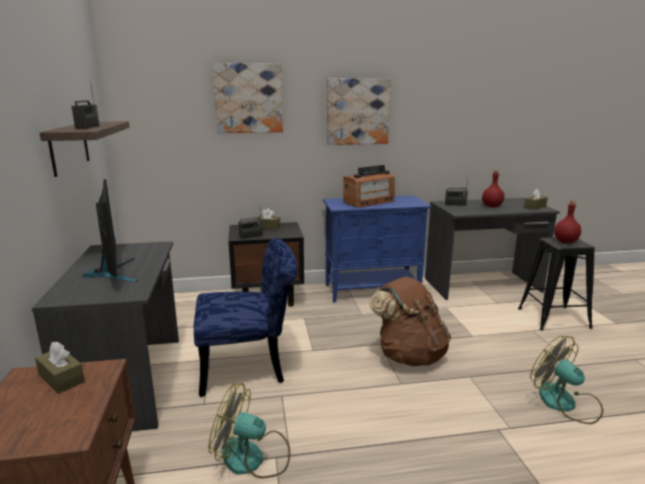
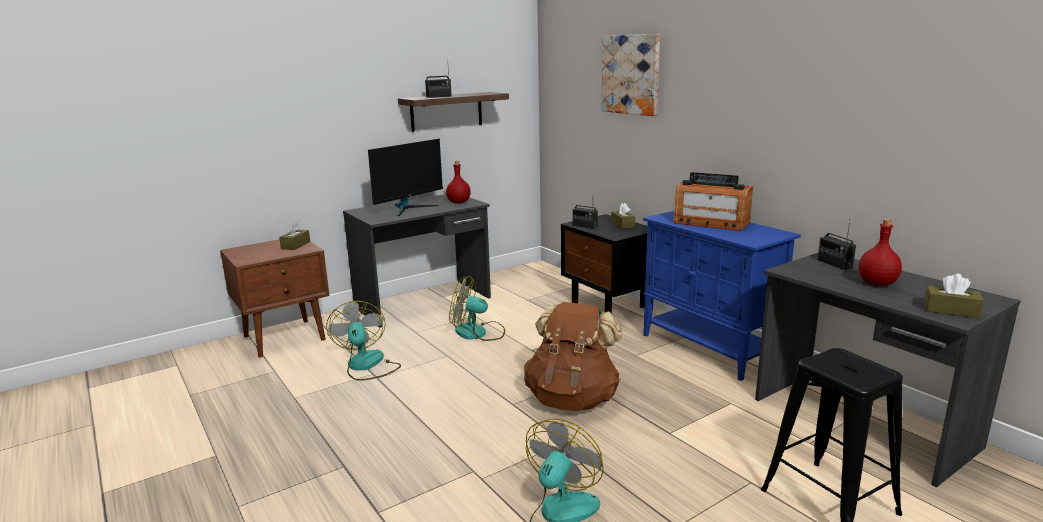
camera: 65 degrees right, 0 degrees up
(250, 367) = (478, 333): blue chair -> fan
(357, 111) = (736, 97): picture -> none
(566, 241) = (851, 366): red bottle -> red bottle (459, 202)

